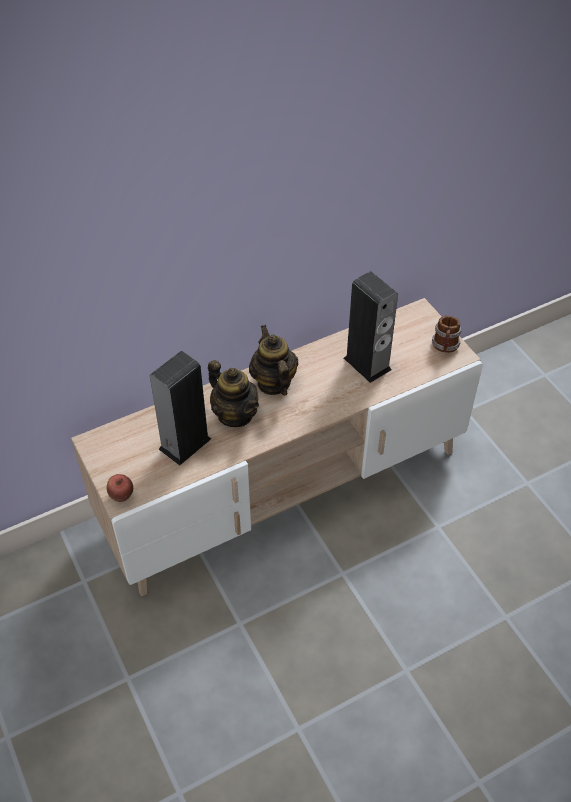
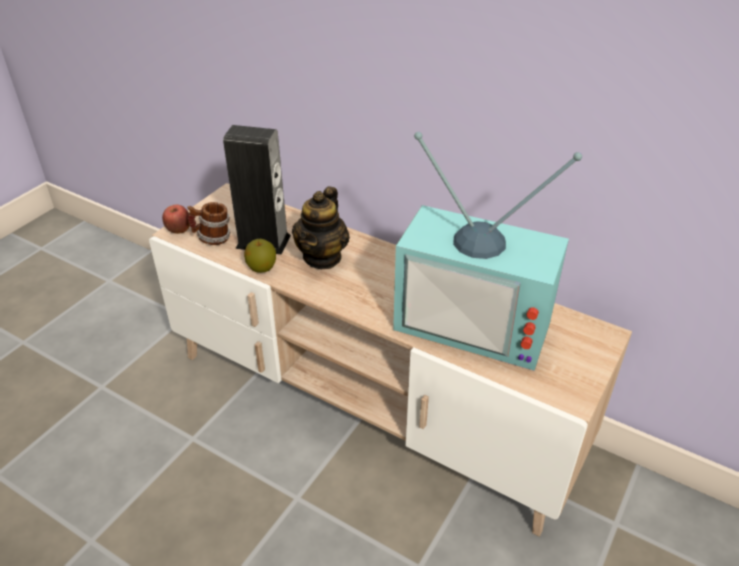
camera: 60 degrees right, 10 degrees down
(219, 457) = (262, 268): none -> apple
(273, 383) = (385, 265): teapot -> none
(367, 364) = (476, 321): speaker -> television
(445, 347) = (572, 378): mug -> mug (212, 239)

